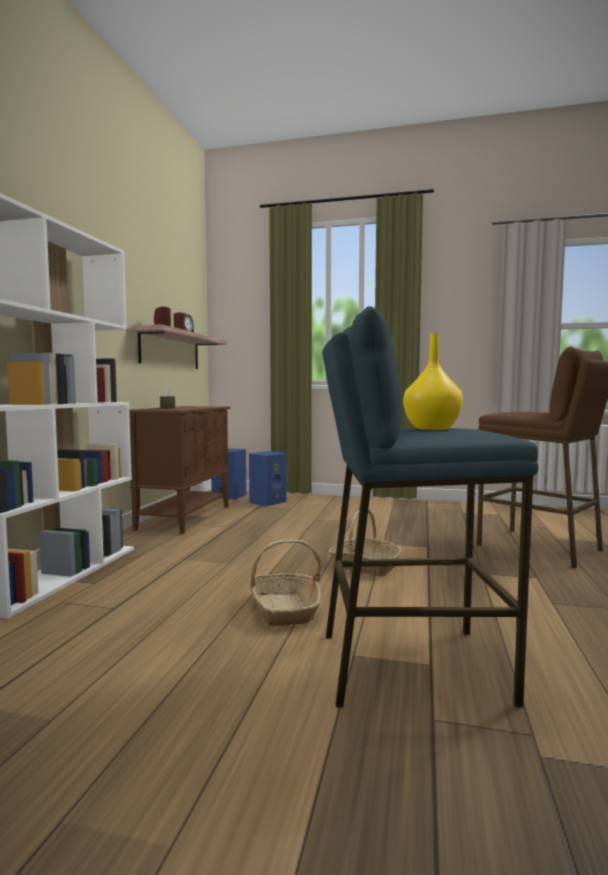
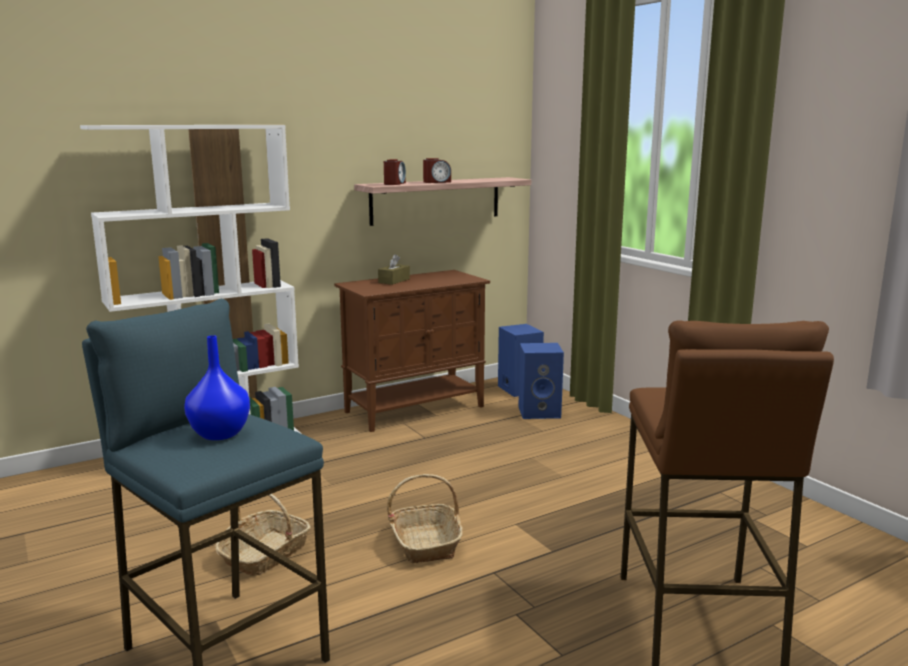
camera: 45 degrees right, 10 degrees up
(430, 428) = (219, 433): yellow vase -> blue vase

